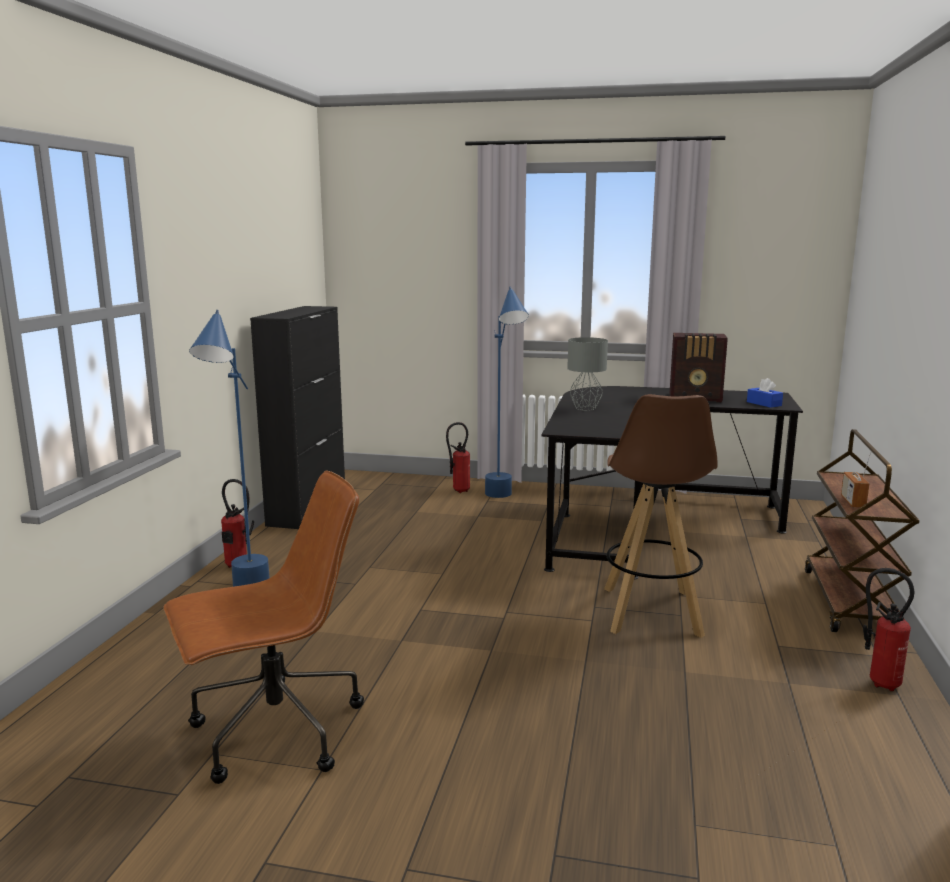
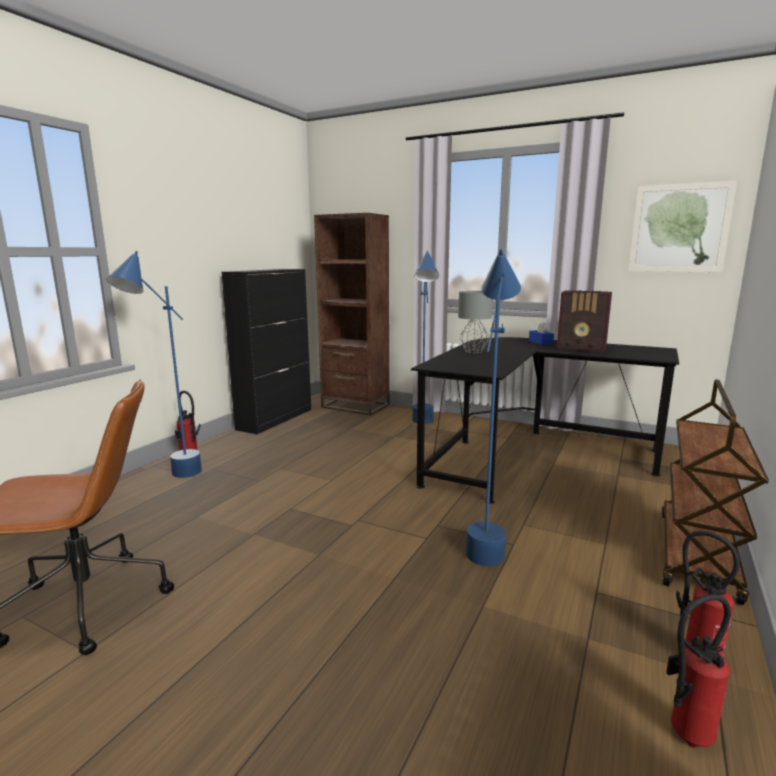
camera: 15 degrees right, 0 degrees up
(400, 482) = (355, 406): none -> brown bookcase
(458, 491) = (393, 416): fire extinguisher -> fire extinguisher (684, 735)
(651, 612) = (486, 537): brown stool -> blue floor lamp
(764, 404) = (644, 355): blue tissue box -> blue tissue box (540, 342)
(783, 262) = (679, 228): none -> picture
(853, 502) = (698, 453): radio -> none

